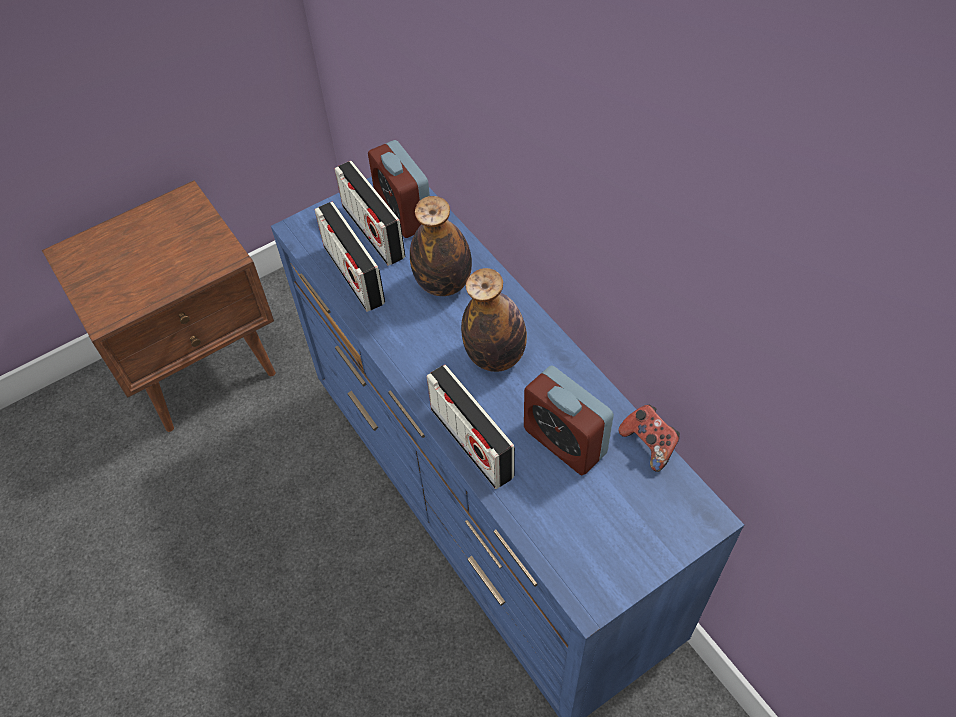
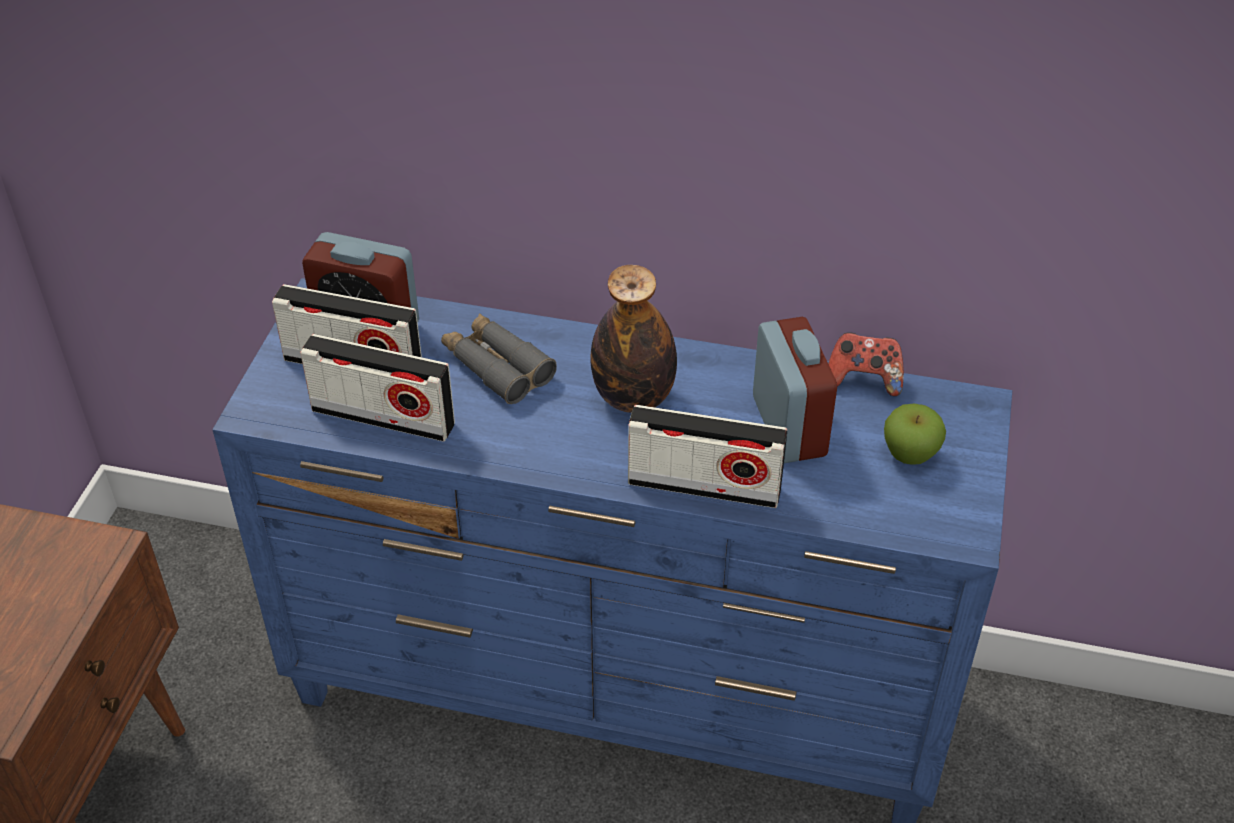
camera: 45 degrees left, 10 degrees down
(443, 283) = (497, 366): bottle -> grey binoculars
(565, 441) = (789, 426): alarm clock -> alarm clock turned 105 degrees counterclockwise
(618, 518) = (909, 455): none -> apple

